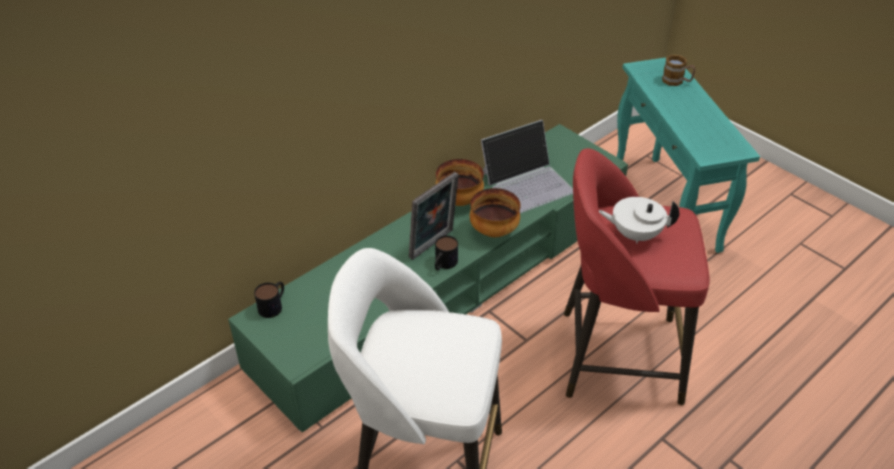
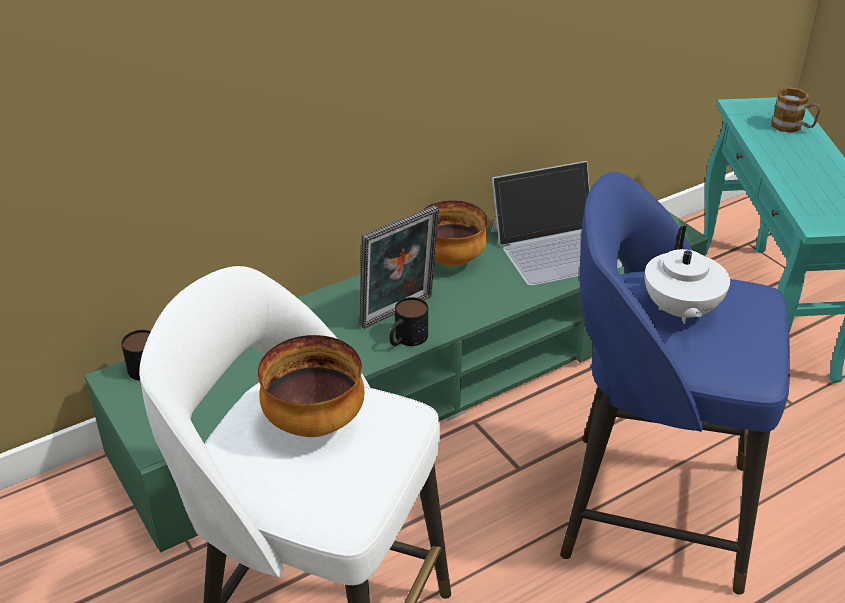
camera: 10 degrees right, 5 degrees down
(493, 230) = (490, 303): bowl -> bowl (314, 422)
(615, 356) = (648, 508): red stool -> blue stool
(635, 234) = (680, 311): white teapot -> white teapot turned 105 degrees counterclockwise

